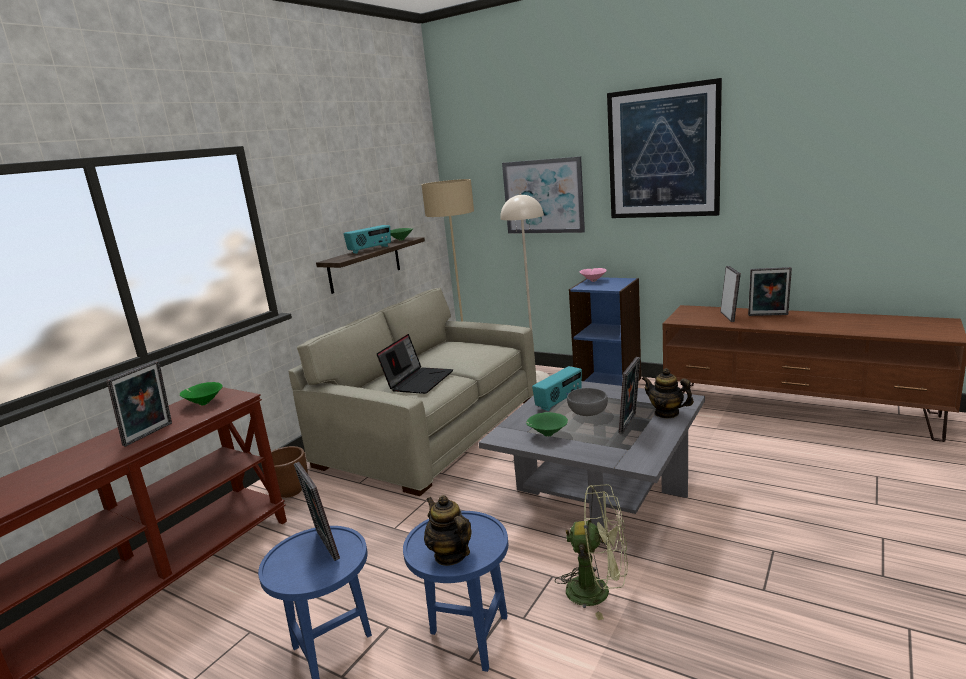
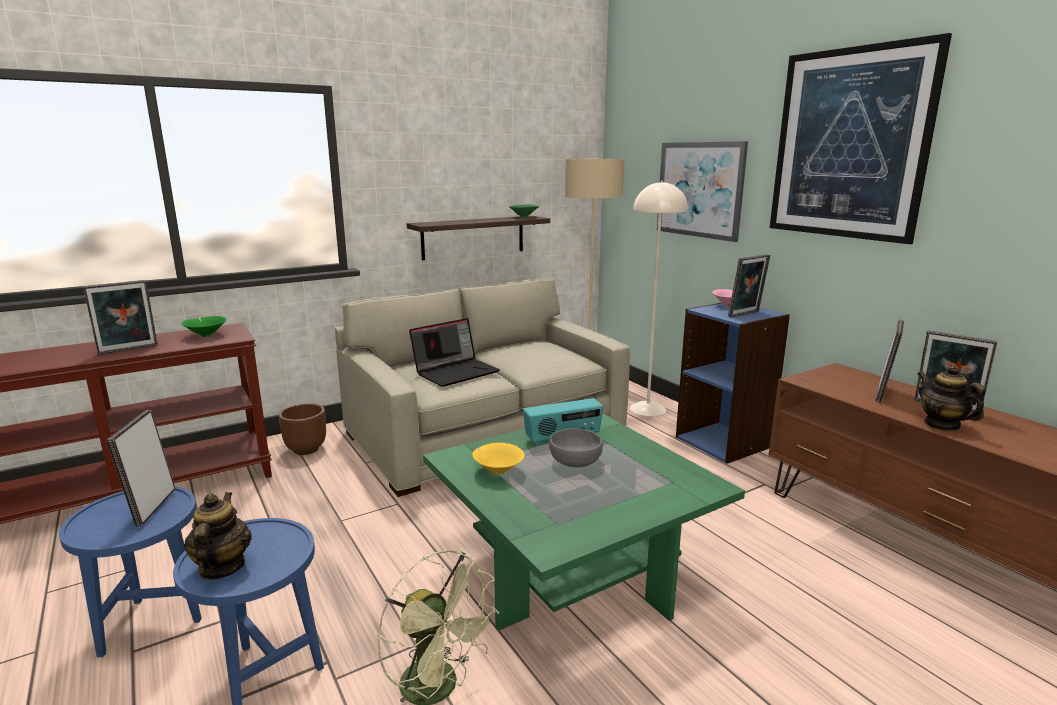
camera: 25 degrees right, 0 degrees up
(370, 249) = (475, 220): radio -> none
(547, 434) = (497, 471): green bowl -> yellow bowl
(599, 493) = (572, 568): grey coffee table -> green coffee table
(630, 423) = (603, 492): picture frame -> picture frame (746, 314)
(666, 413) = (664, 495): teapot -> teapot (941, 424)

